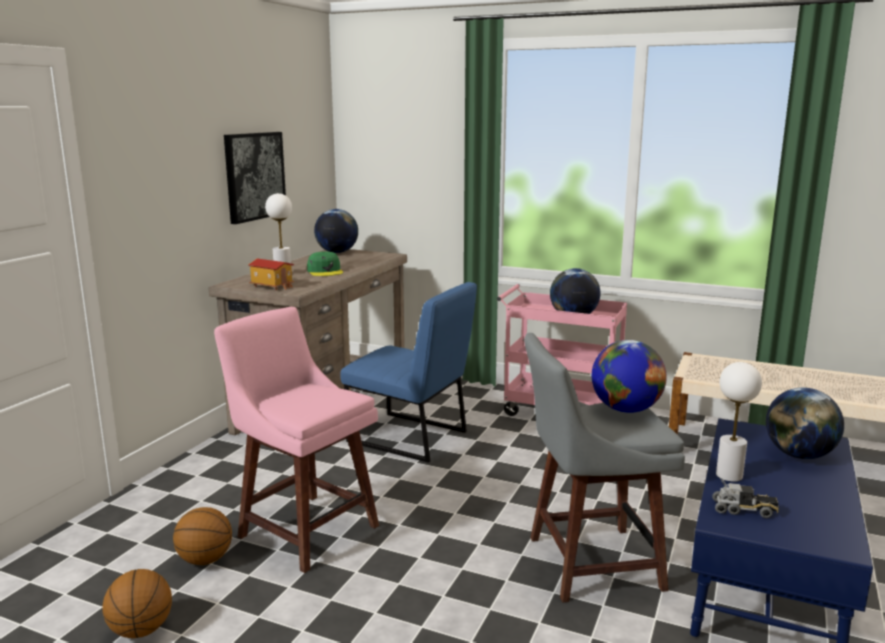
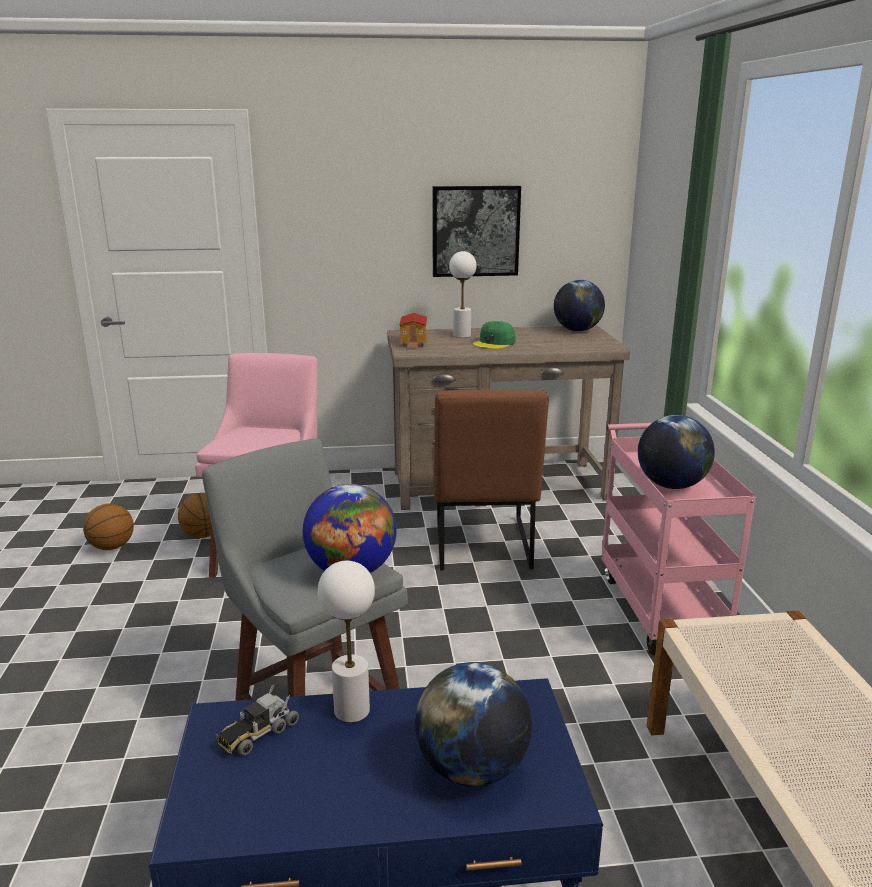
camera: 60 degrees right, 5 degrees up
(410, 437) = (481, 544): blue chair -> brown chair
(744, 510) = (258, 733): toy truck -> toy truck turned 60 degrees clockwise

